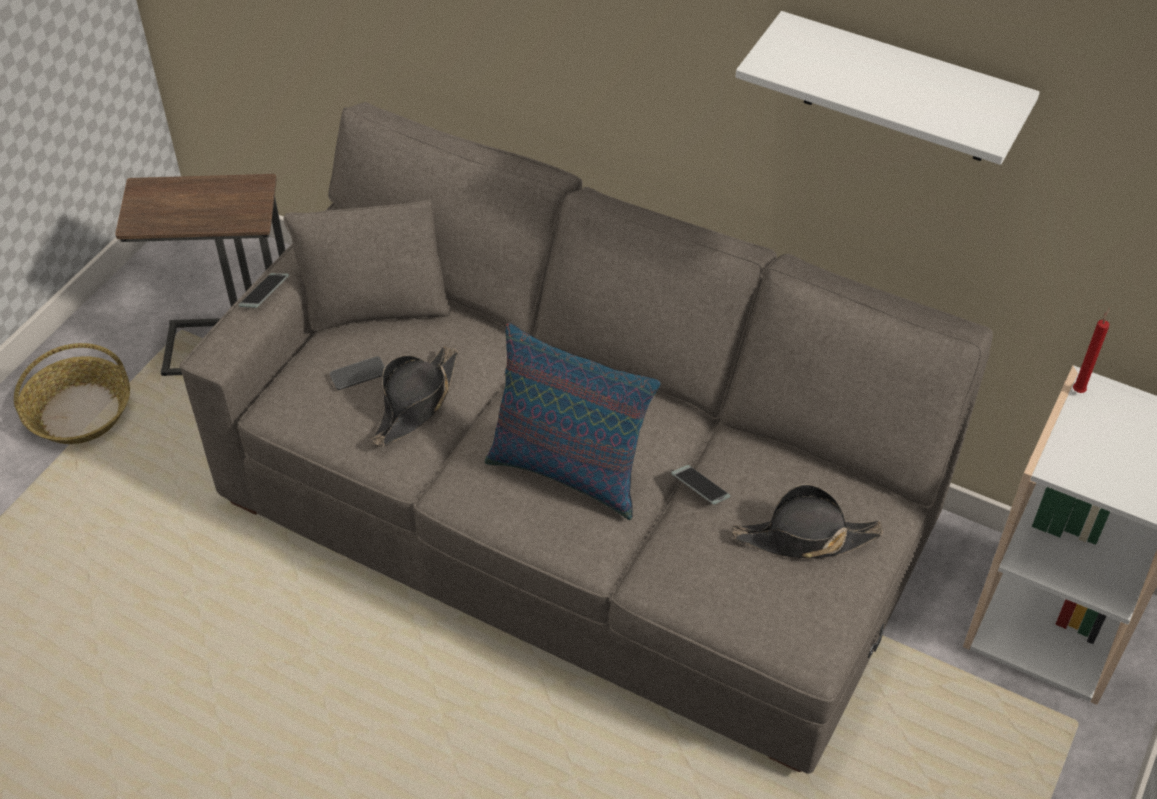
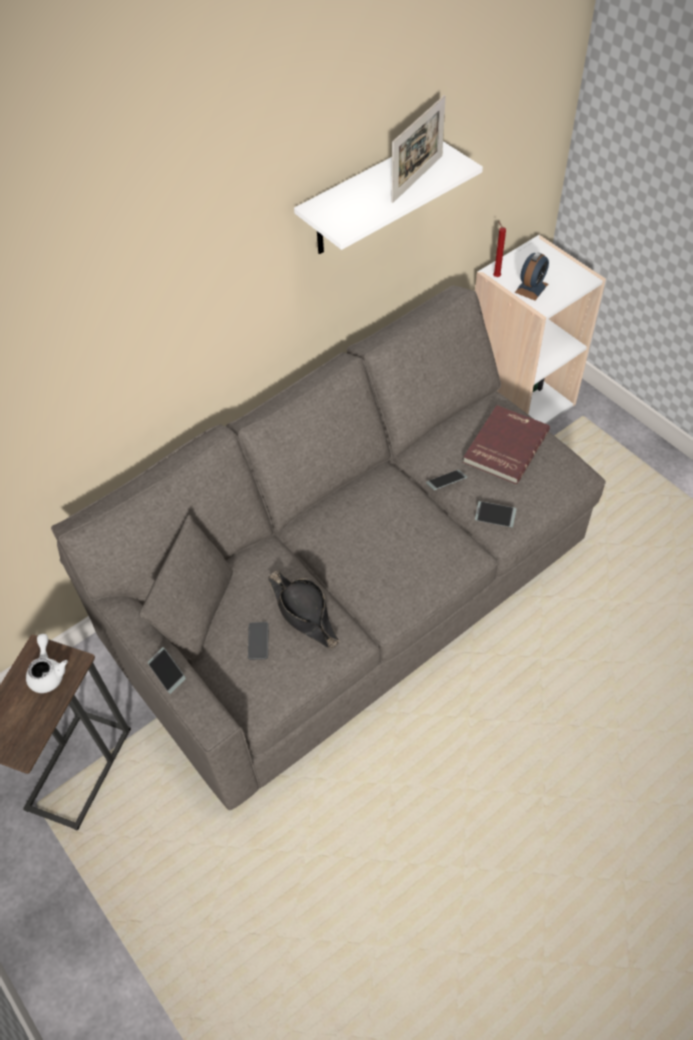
camera: 65 degrees left, 5 degrees up
(80, 411) = (78, 907): basket -> none
(234, 204) = (48, 672): none -> white teapot
(568, 473) = (404, 545): blue pillow -> none
(670, 563) = (495, 516): none -> phone
(805, 538) = (504, 446): black hat -> red book
(922, 100) = (417, 179): none -> picture frame
(1084, 440) = (531, 288): none -> alarm clock

